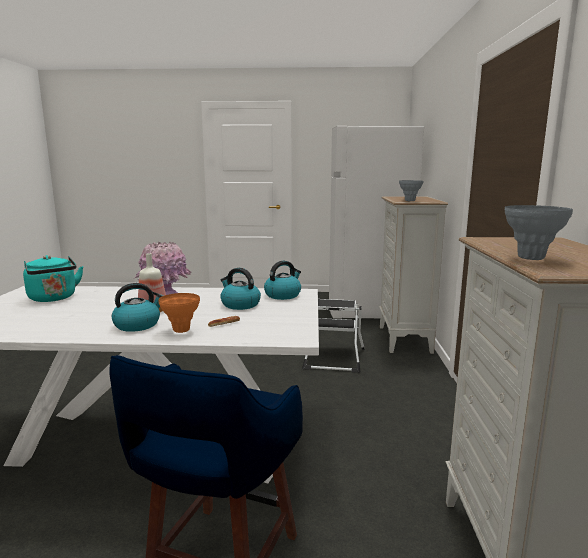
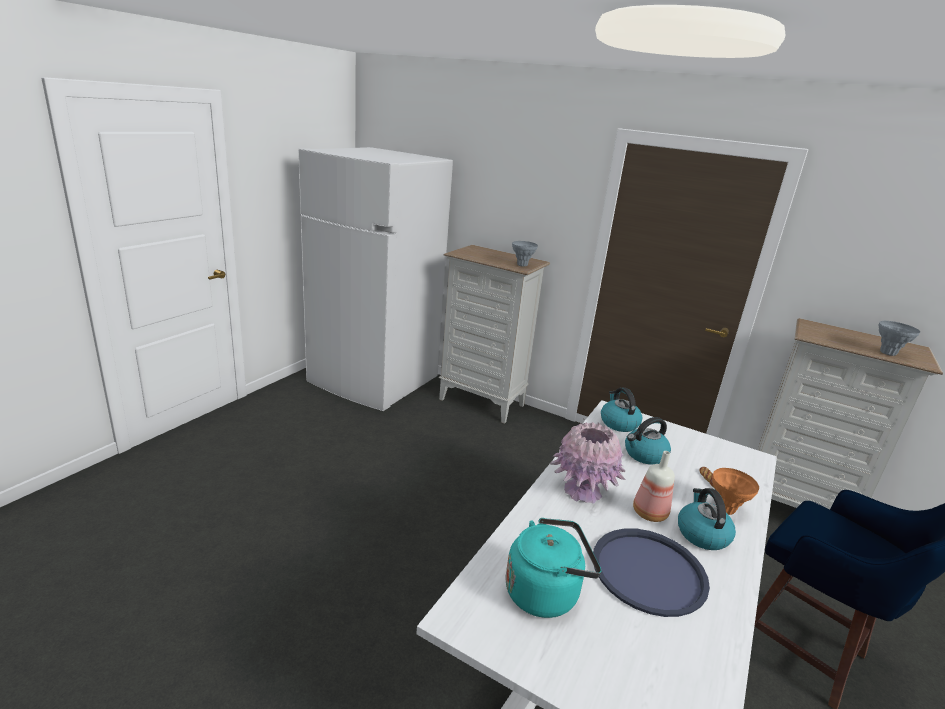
camera: 65 degrees left, 10 degrees up
(83, 315) = (648, 571): none -> blue tray
(333, 357) = (488, 456): step ladder -> none

